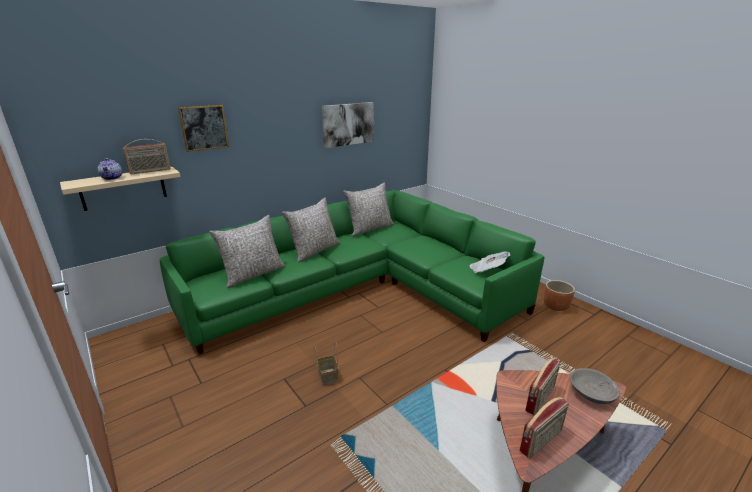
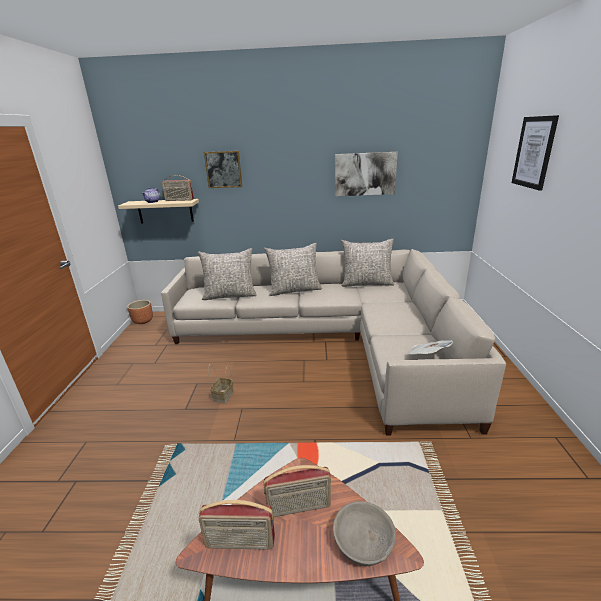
camera: 40 degrees right, 0 degrees up
(361, 289) = (331, 339): green sofa -> beige sofa
(489, 102) = (534, 152): none -> picture
(556, 306) = (533, 441): brown planter -> brown planter (142, 321)

